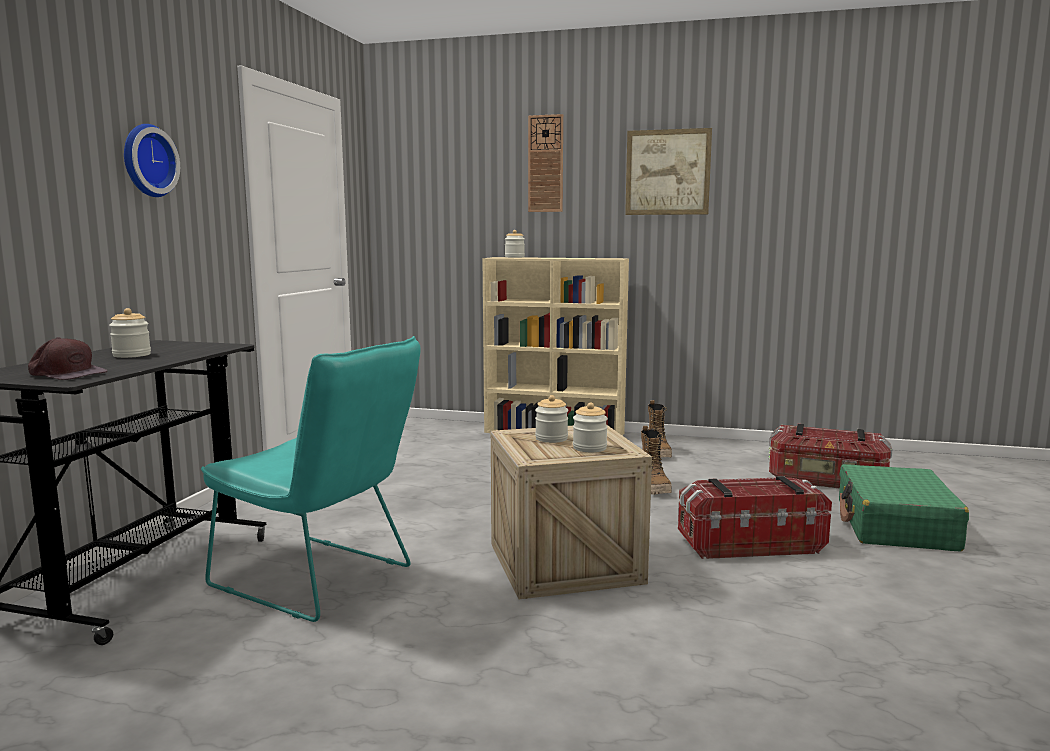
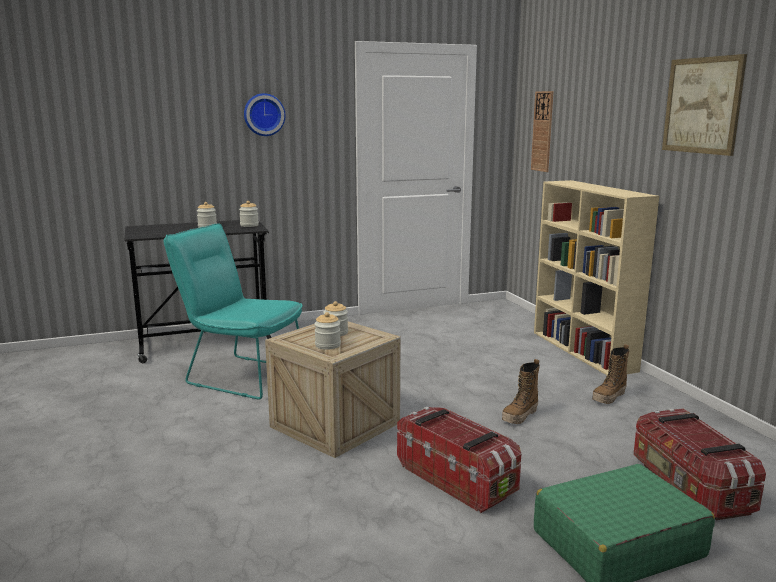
camera: 55 degrees right, 5 degrees up
(67, 374) = (151, 232): brown cap -> none
(321, 580) = (240, 375): turquoise chair -> turquoise chair turned 120 degrees clockwise
(514, 257) = (573, 183): jar -> jar (249, 225)
(545, 164) = (613, 94): wall clock -> wall clock (542, 131)

